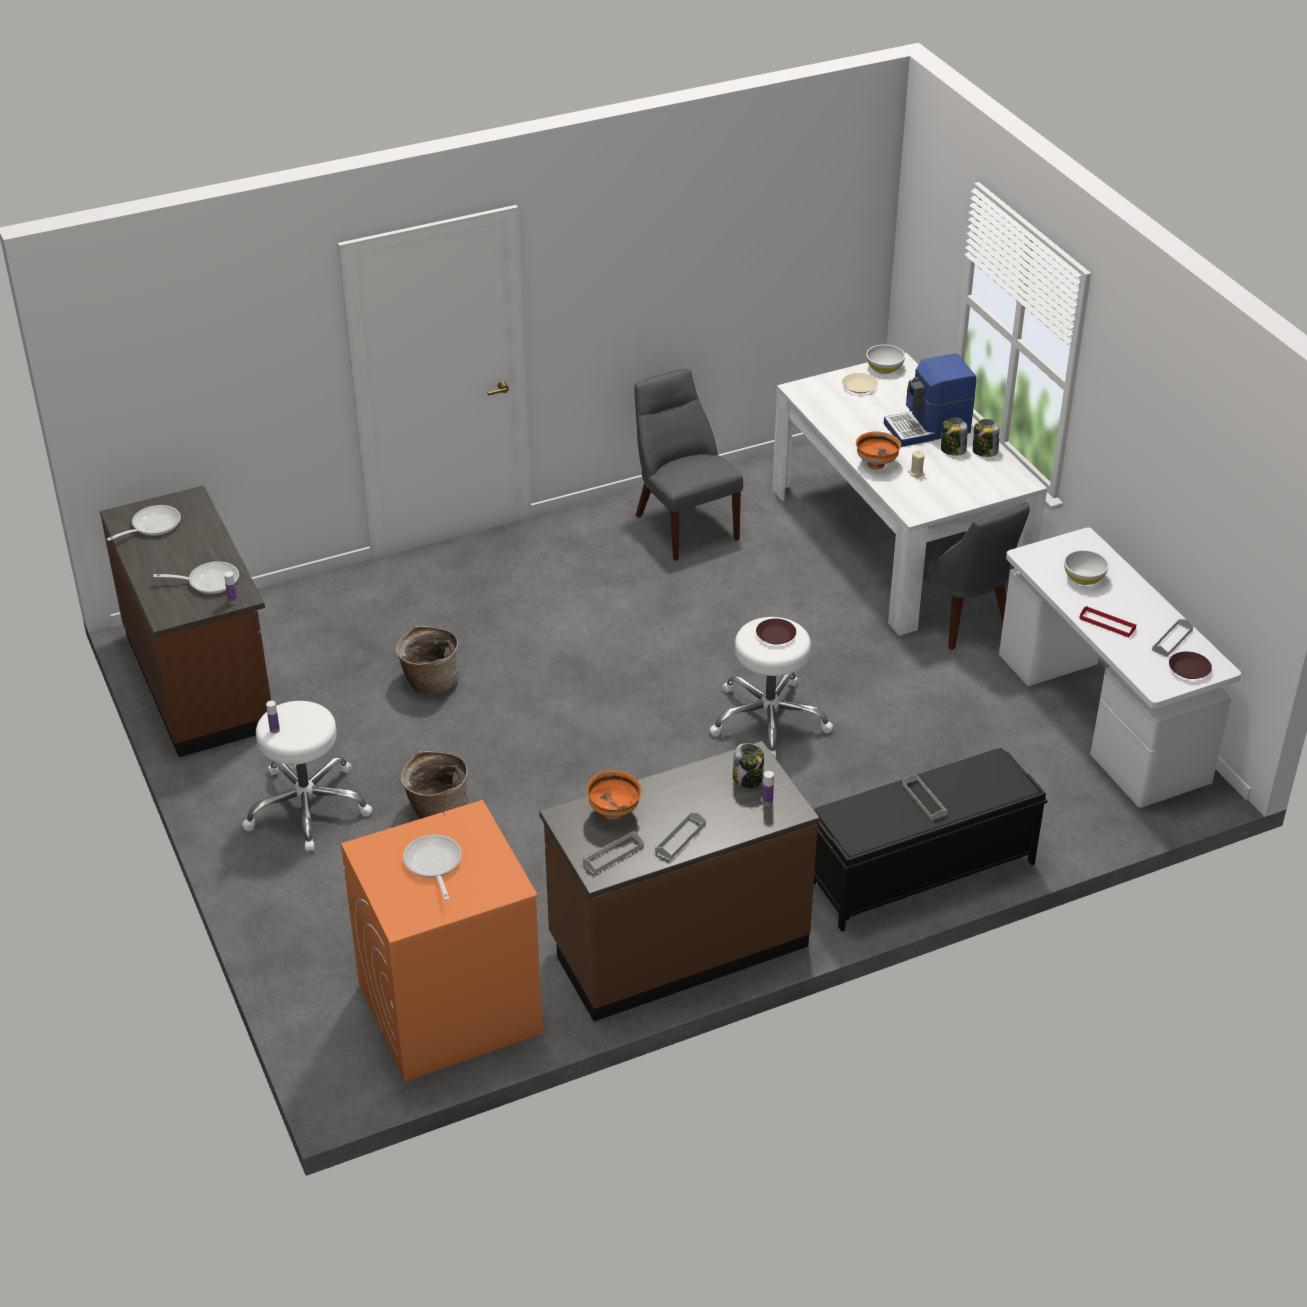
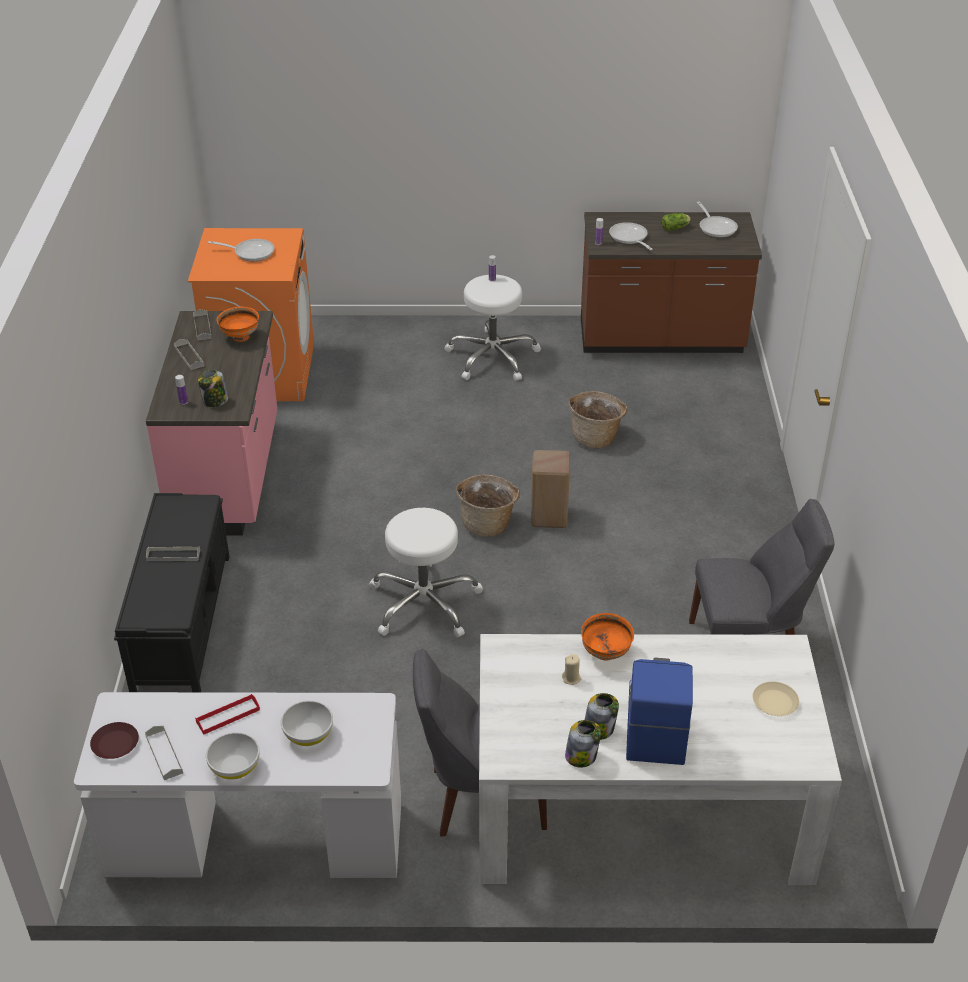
camera: 115 degrees right, 0 degrees up
(167, 553) = (676, 228): none -> lettuce
(209, 581) = (629, 238): frying pan -> frying pan turned 135 degrees clockwise
(437, 809) = (447, 408): basket -> basket (488, 523)
(586, 678) = (548, 516): none -> beige stool
(677, 943) = (229, 476): brown counter -> pink counter
(776, 635) = (423, 531): brown plate -> none
(884, 368) = (808, 742): white bowl -> white bowl (234, 766)

